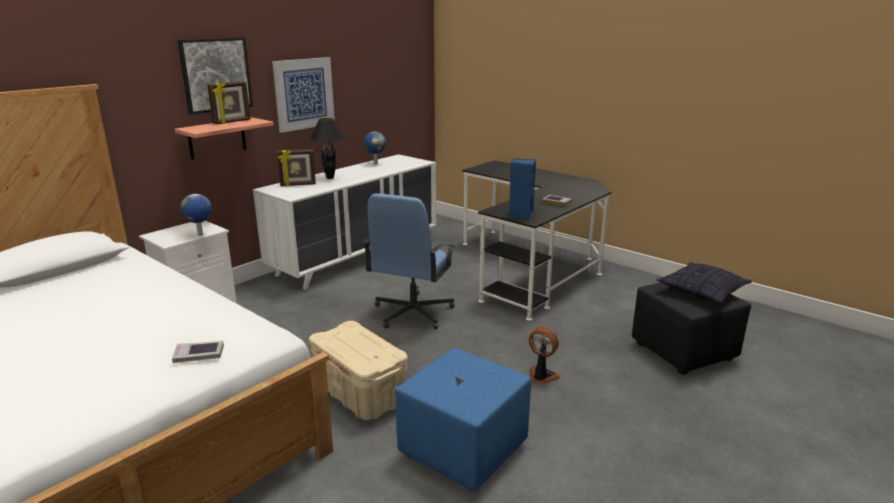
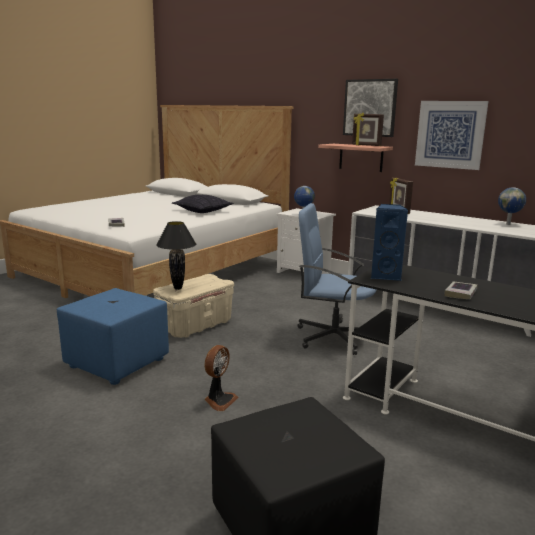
camera: 85 degrees right, 5 degrees down
(330, 178) = (432, 216): black table lamp -> black table lamp (178, 288)
(702, 292) = (301, 448): pillow -> pillow (203, 211)

